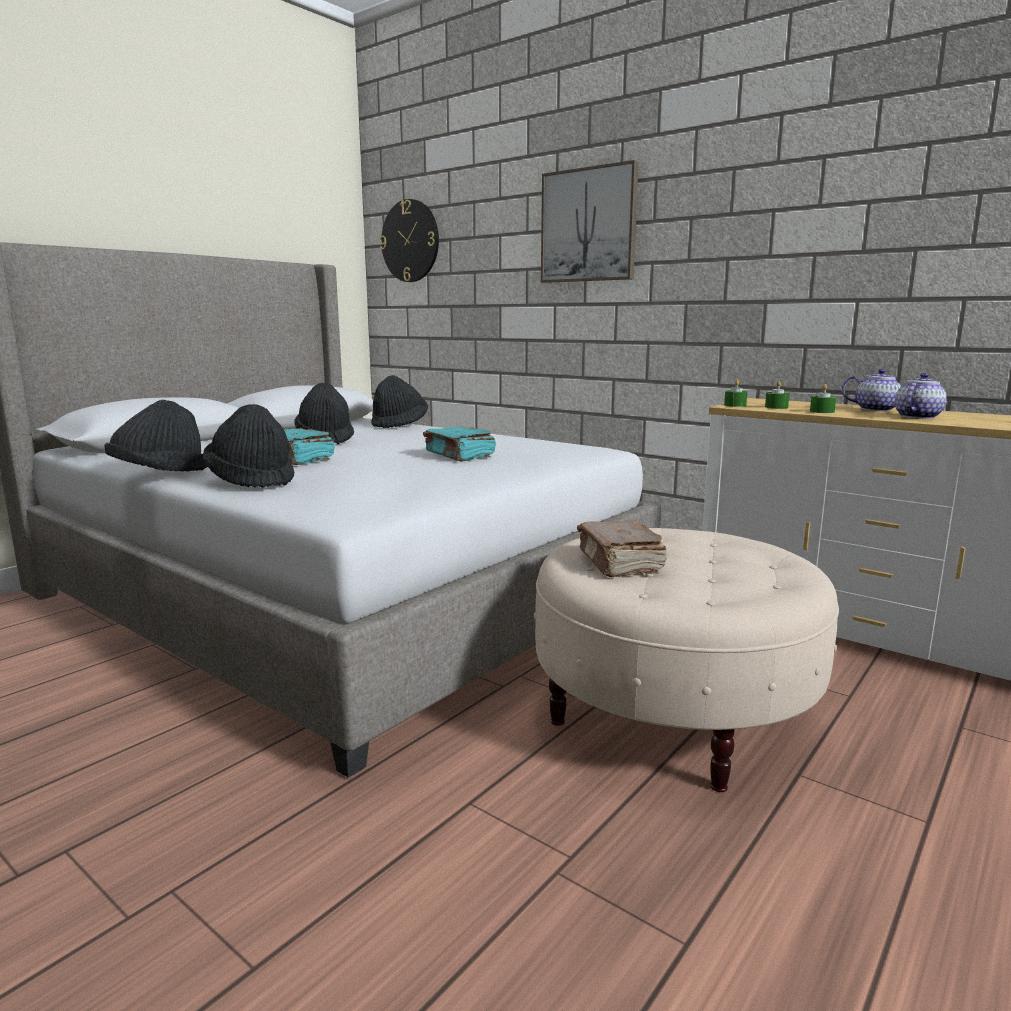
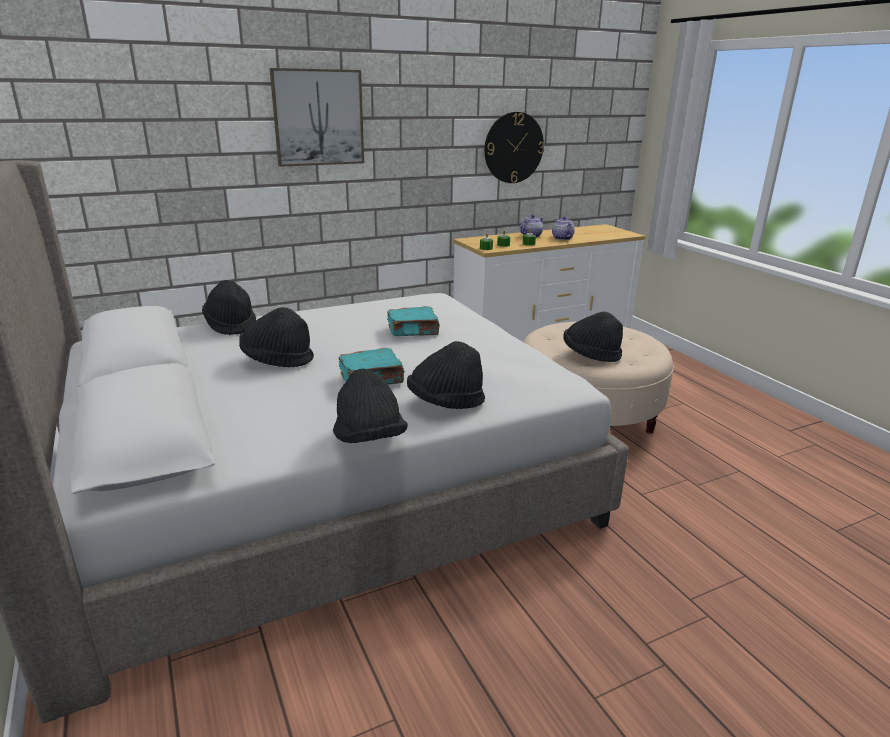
camera: 65 degrees left, 10 degrees up
(410, 241) = (78, 119): wall clock -> wall clock (513, 148)
(619, 563) = (590, 355): brown book -> black hat

